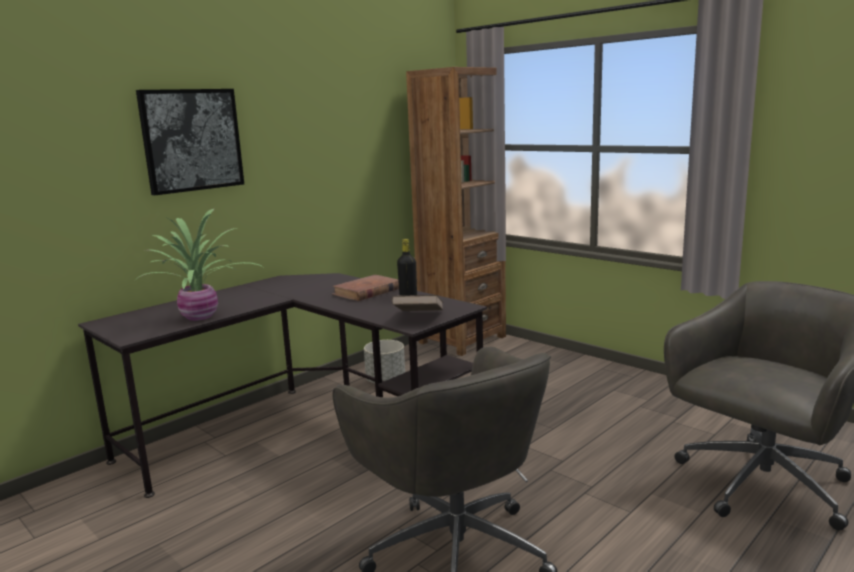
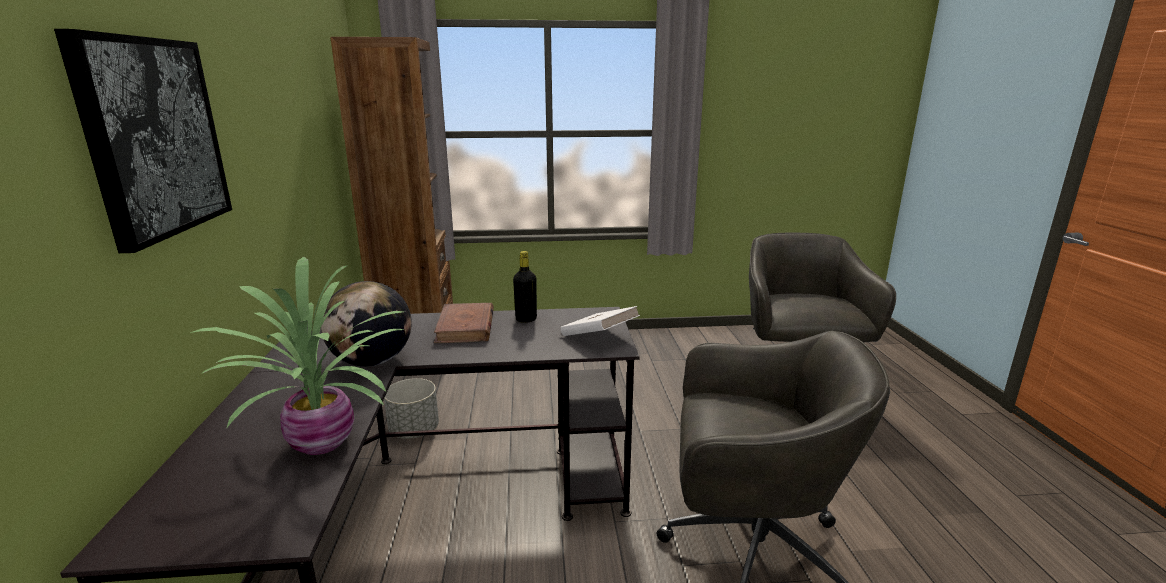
camera: 50 degrees left, 5 degrees up
(288, 294) = (372, 361): none -> globe
(419, 318) = (599, 337): brown book -> white book

